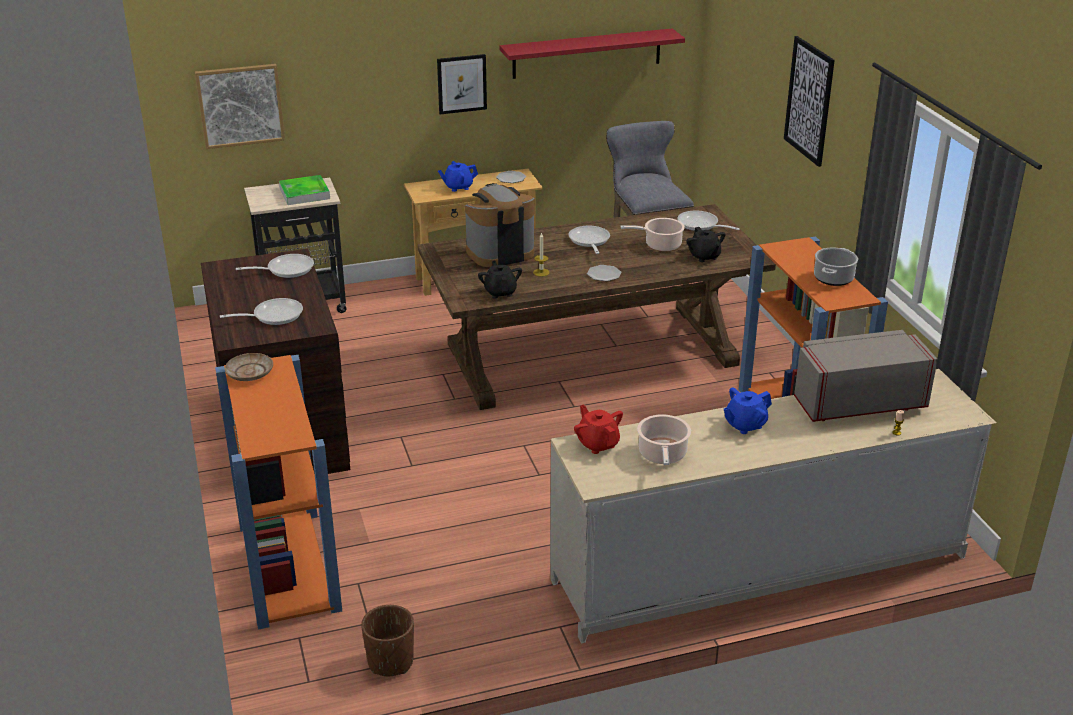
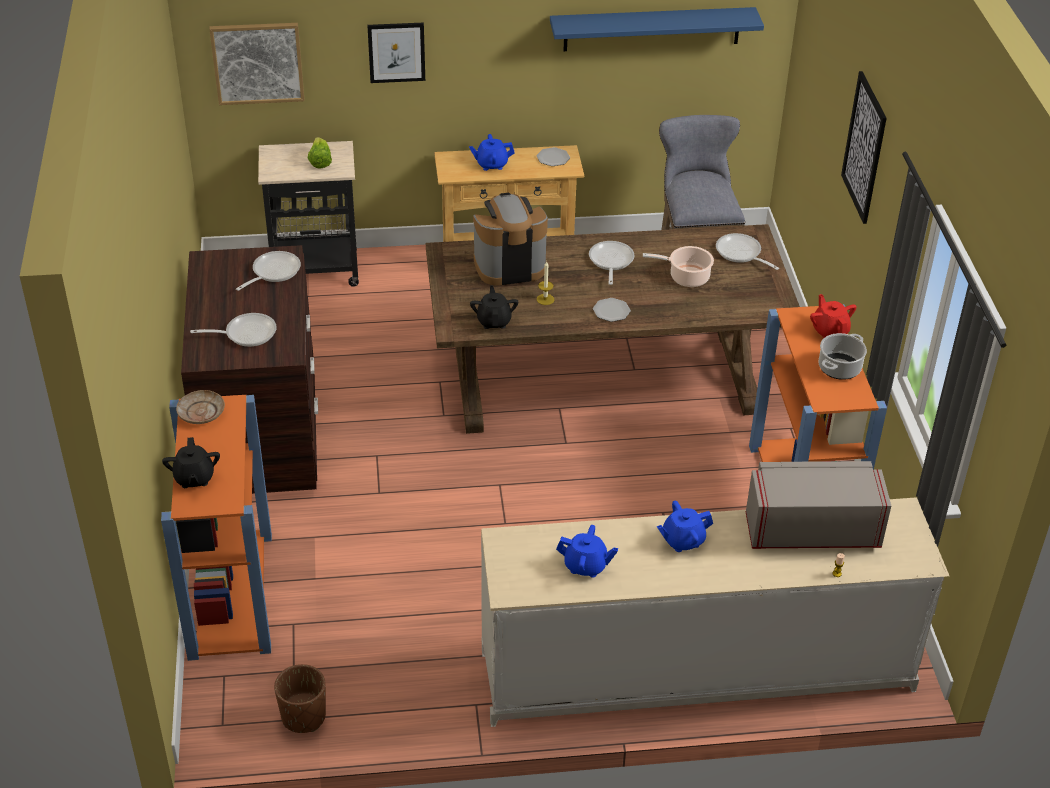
camera: 10 degrees right, 10 degrees up
(286, 269) = (273, 272): frying pan -> frying pan turned 45 degrees counterclockwise
(304, 193) = (320, 161): tray -> lettuce
(461, 84) = (504, 53): picture -> picture (396, 52)
(587, 53) = (652, 29): red shelf -> blue shelf
(598, 444) = (525, 542): red teapot -> red teapot (829, 331)
(662, 455) = (586, 566): cooking pot -> blue teapot
(704, 256) = (729, 300): black teapot -> black teapot (194, 478)

